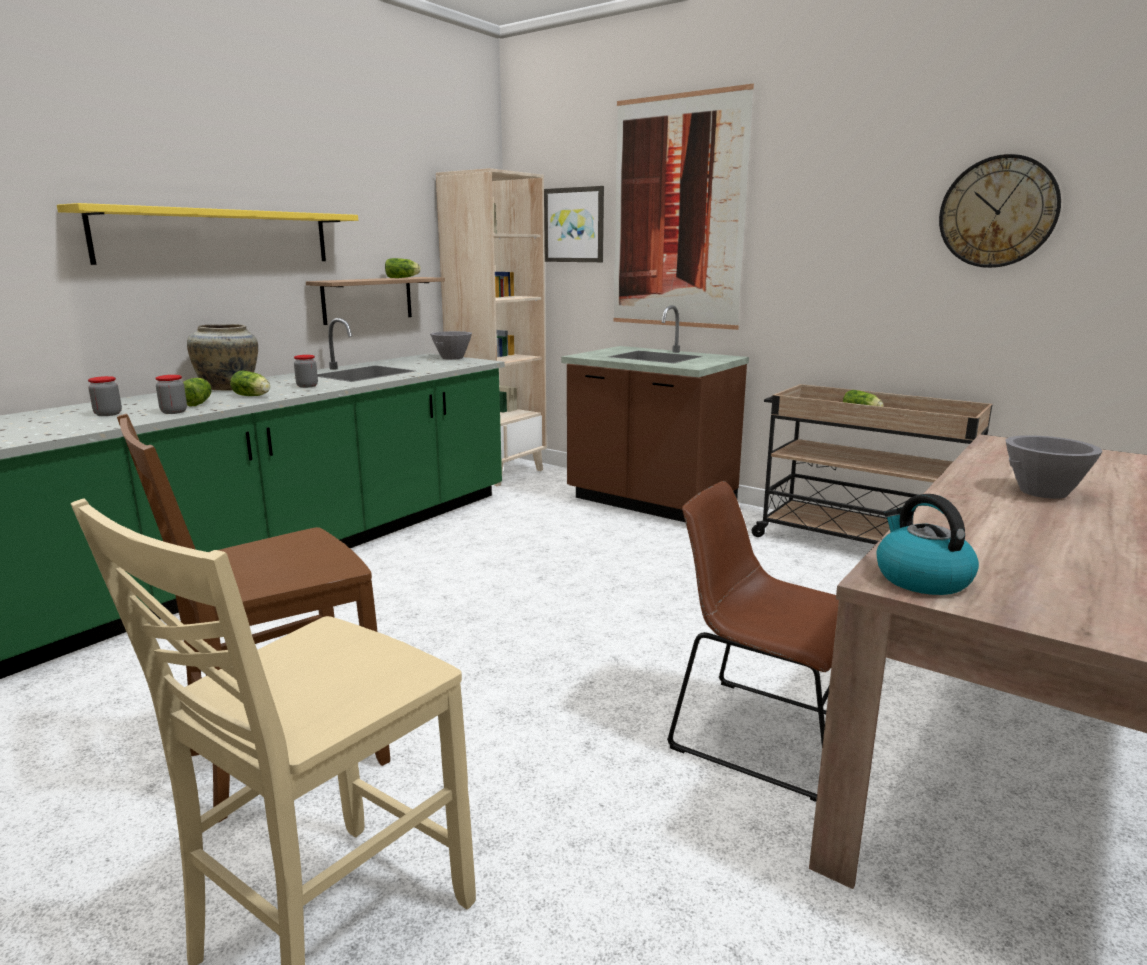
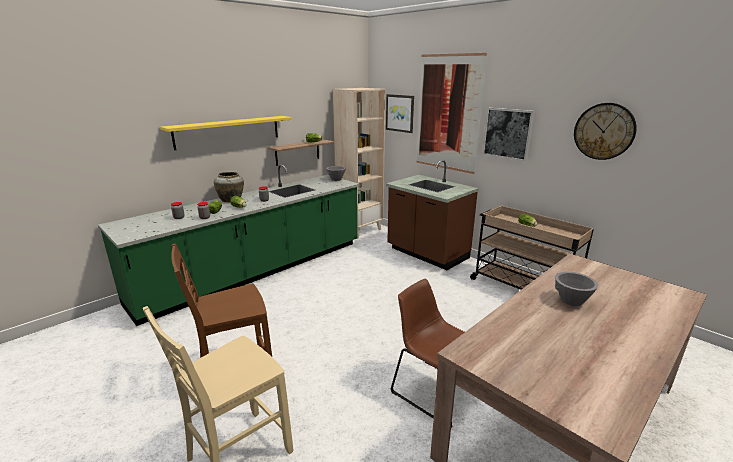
camera: 10 degrees right, 5 degrees up
(804, 239) = (507, 133): none -> picture
(921, 578) = (475, 353): kettle -> none

